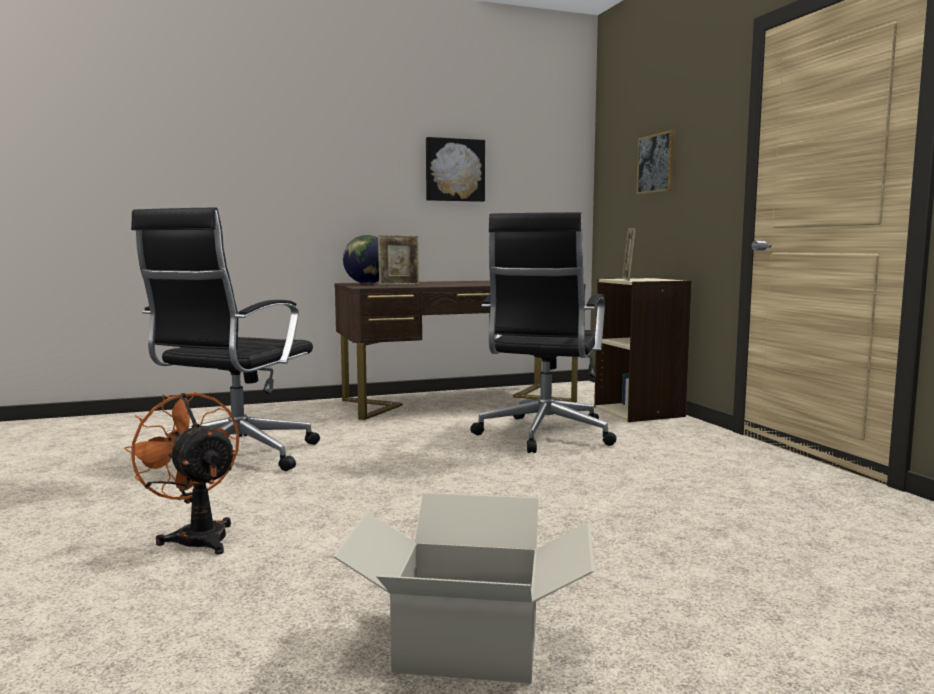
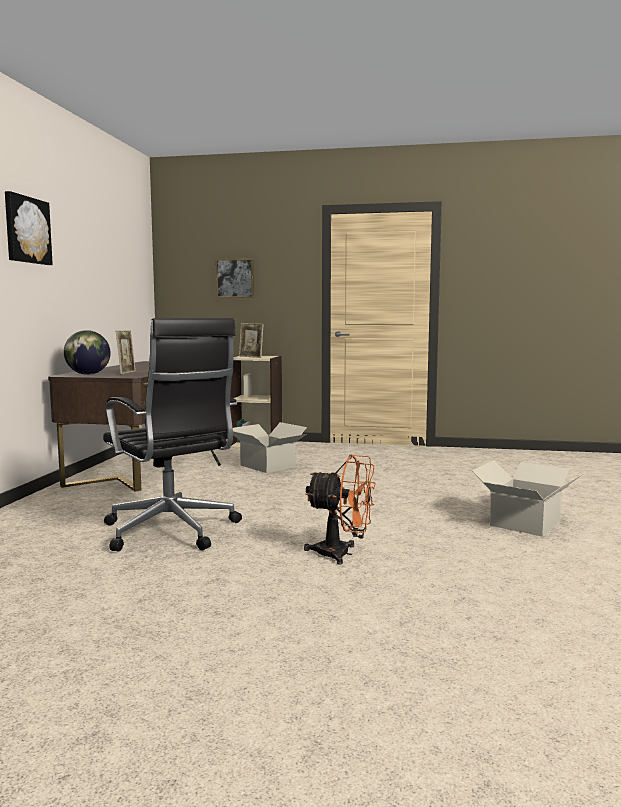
camera: 60 degrees left, 0 degrees up
(196, 536) = (342, 554): orange fan -> orange fan turned 150 degrees counterclockwise
(454, 170) = (97, 271): picture -> picture (26, 230)
(543, 435) = (267, 466): black office chair -> cardboard box

